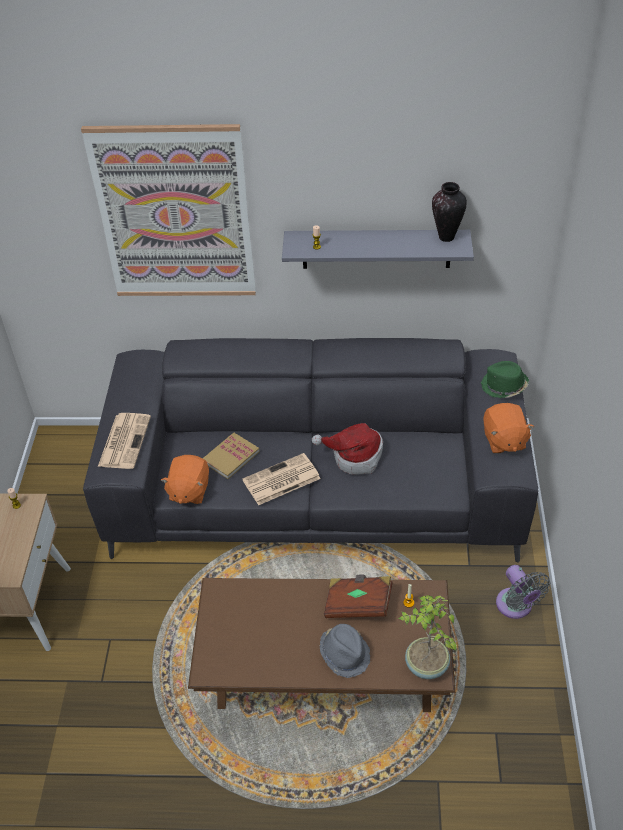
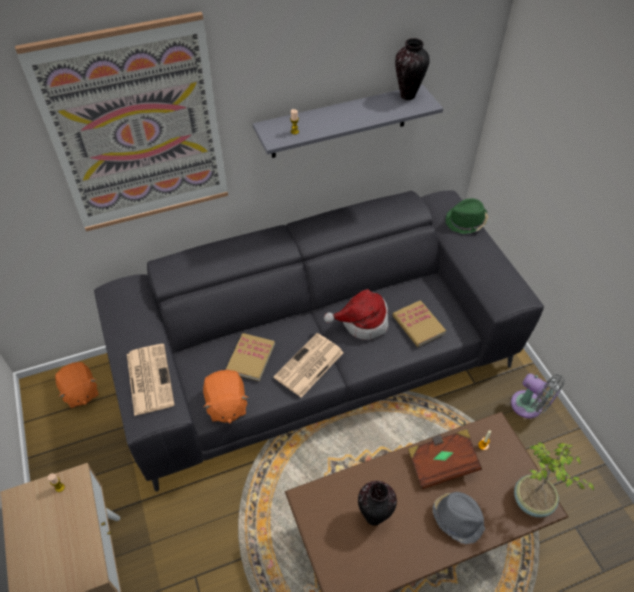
camera: 25 degrees left, 5 degrees up
(268, 625) = (373, 517): none -> vase
(409, 475) = (418, 325): none -> book
(503, 440) = (494, 270): orange plush toy -> orange plush toy (80, 392)

